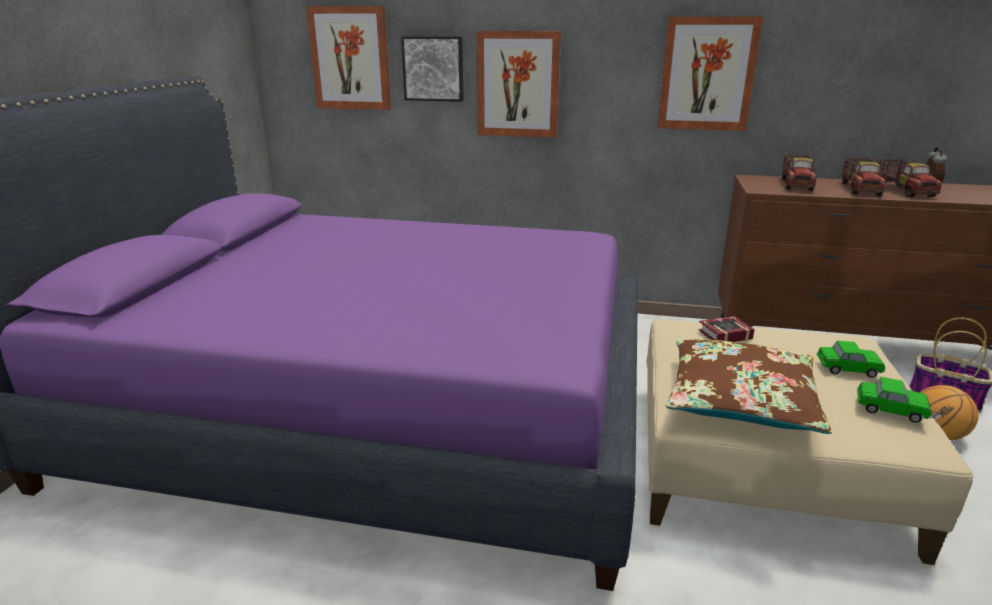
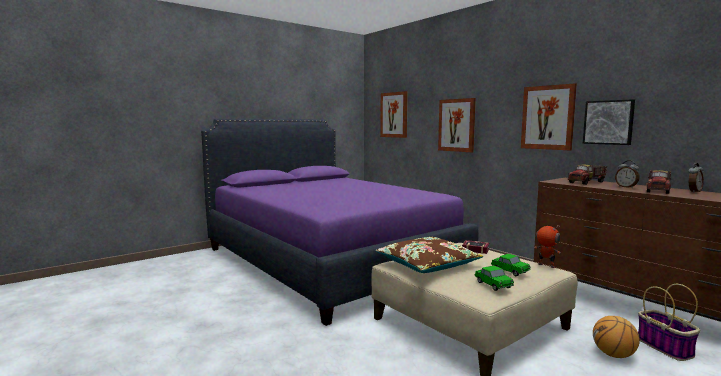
camera: 40 degrees right, 15 degrees down
(433, 68) = (423, 118): picture -> picture (608, 122)
(841, 337) = (545, 266): none -> toy robot
(860, 189) = (626, 187): toy truck -> alarm clock

